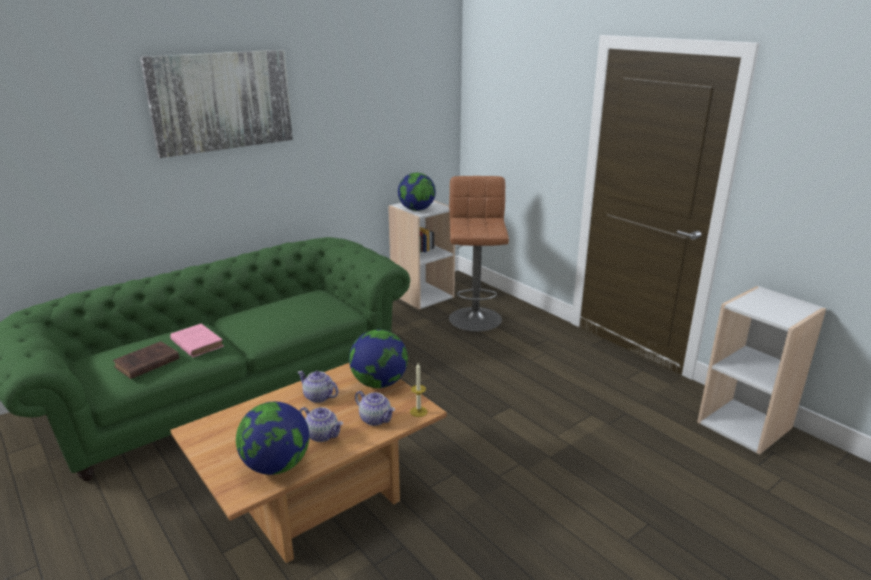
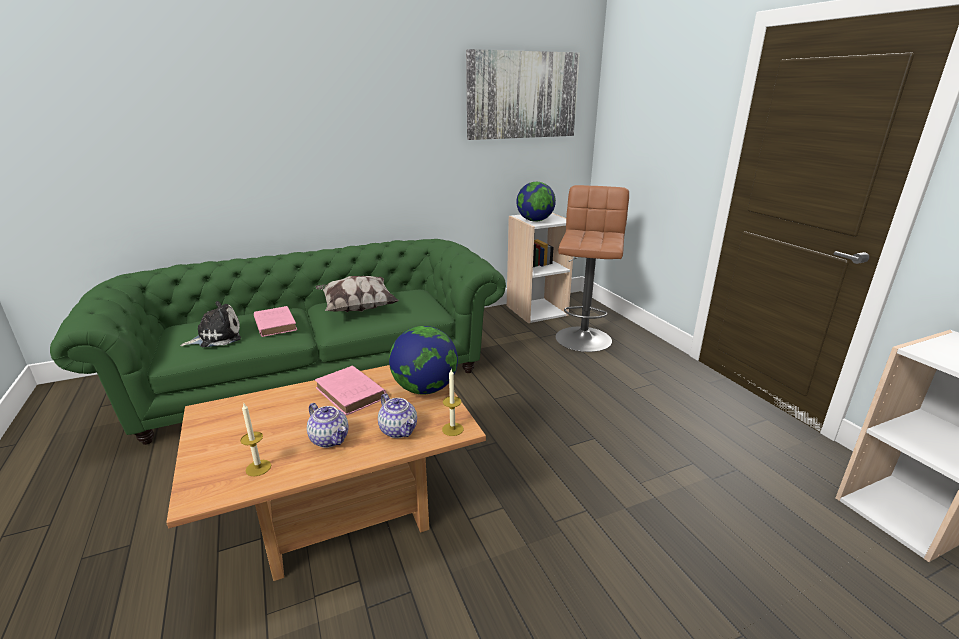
camera: 15 degrees right, 0 degrees up
(145, 364) = (217, 337): brown book -> plush toy
(222, 101) = (338, 90): picture -> picture (522, 95)
(270, 317) = (357, 308): none -> pillow
(276, 465) = (258, 468): globe -> candle
(318, 397) = (351, 394): teapot -> pink book

